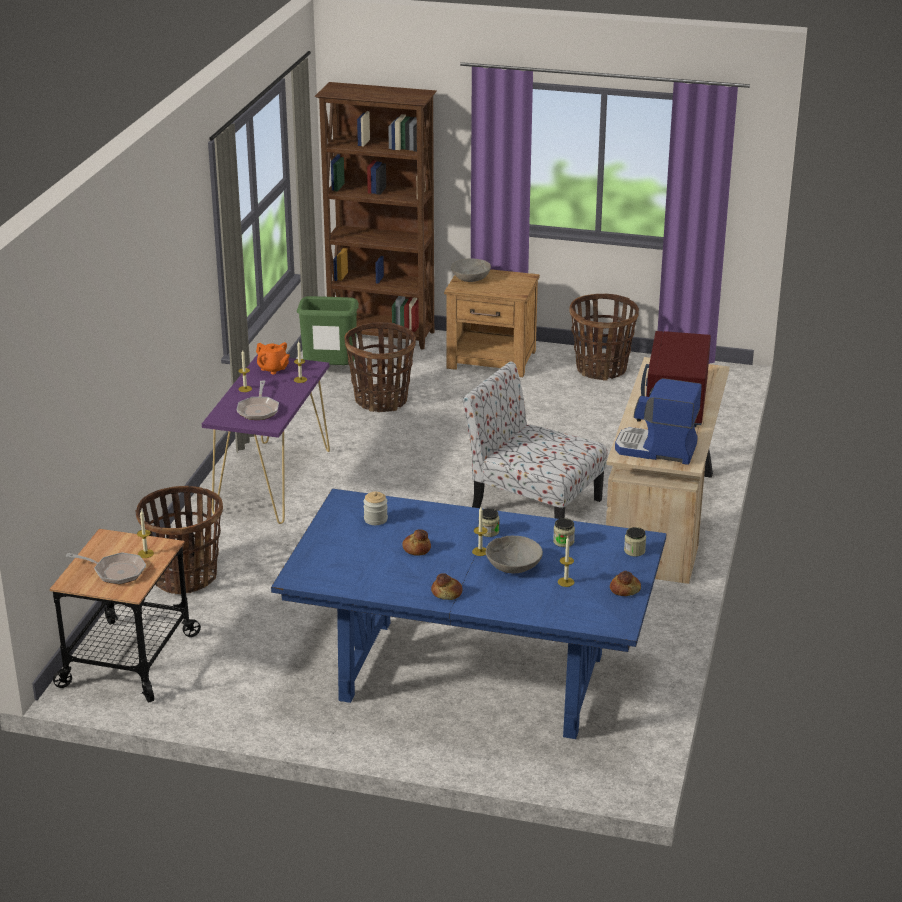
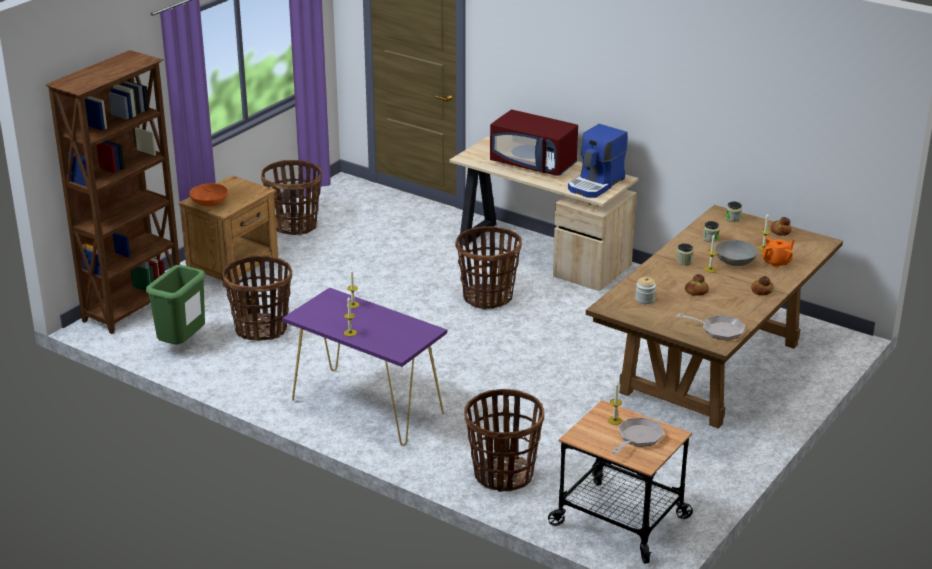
camera: 70 degrees left, 0 degrees up
(258, 410) = (396, 332): frying pan -> frying pan (719, 330)
(273, 369) = (320, 314): orange teapot -> orange teapot (777, 262)
(470, 278) = (209, 202): grey bowl -> orange bowl
(474, 677) = (711, 367): blue dining table -> brown dining table
(533, 504) = (488, 297): chair -> basket

